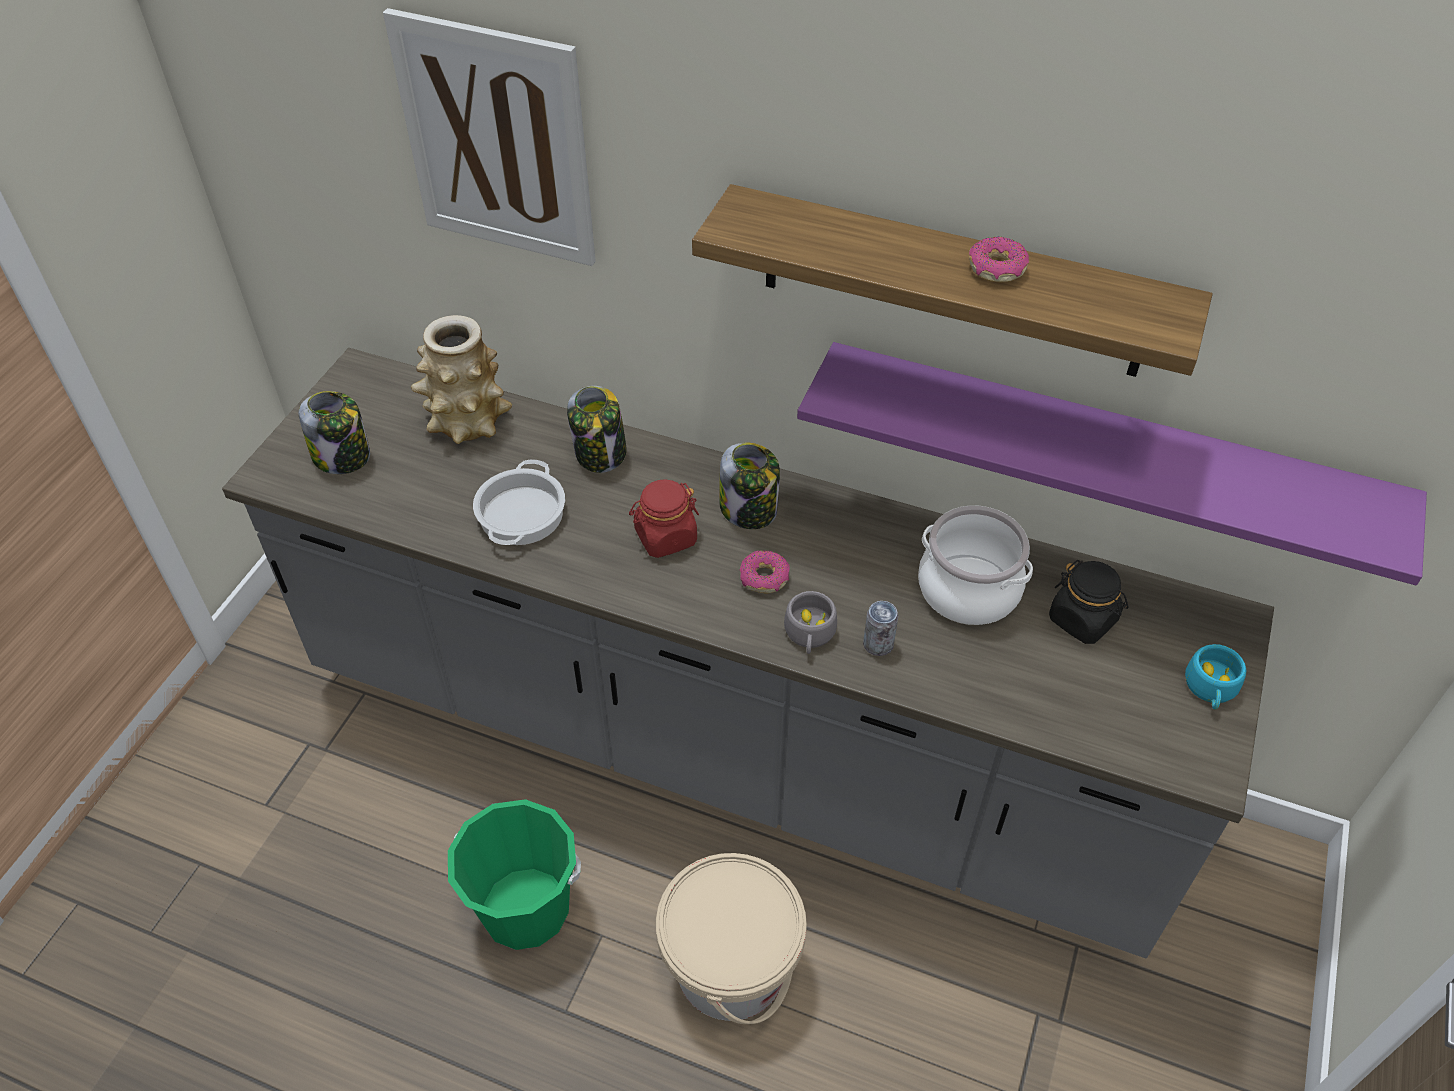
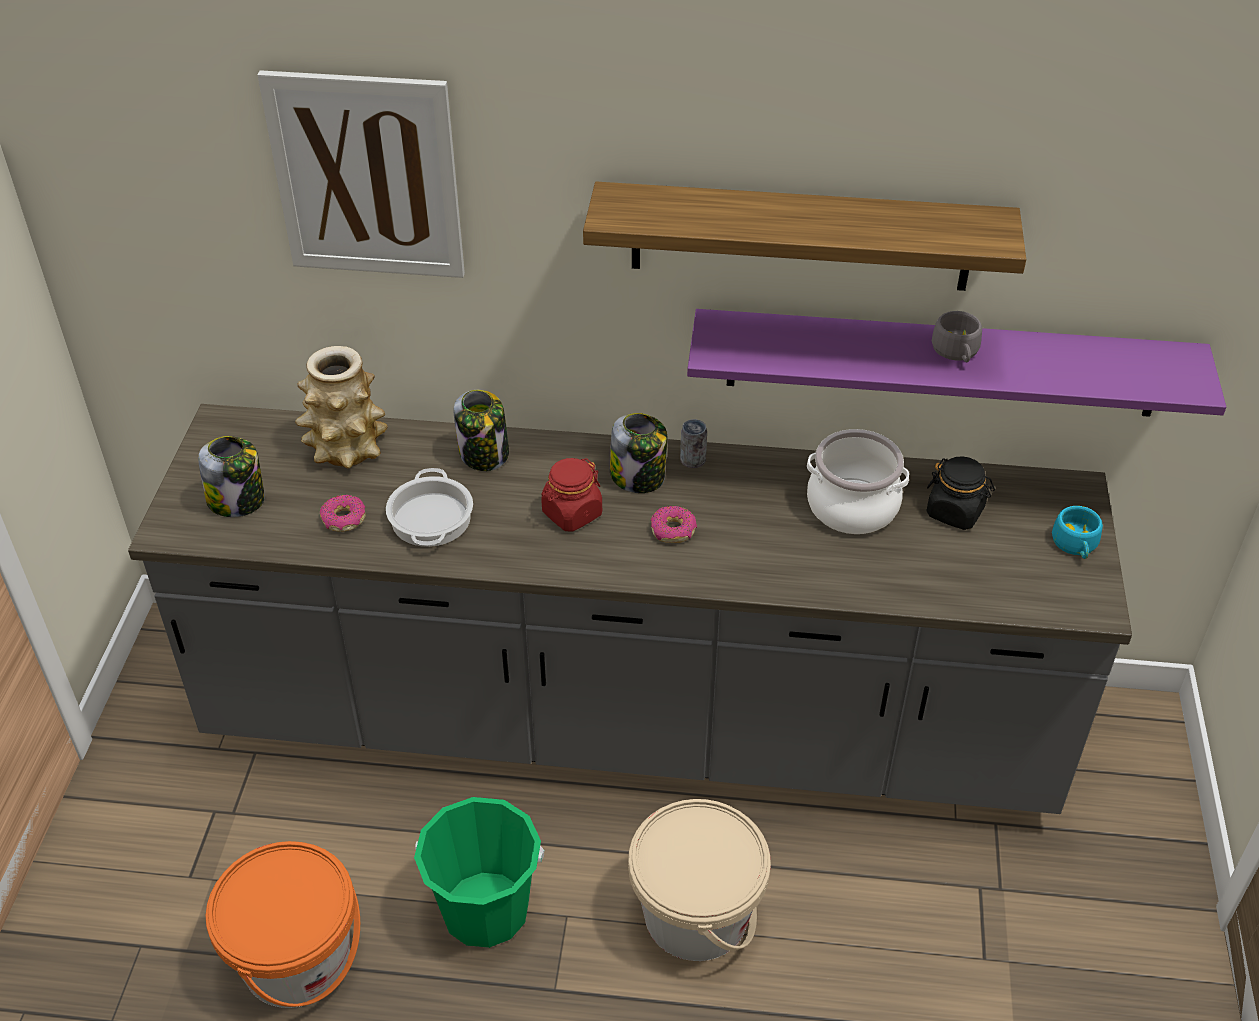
camera: 15 degrees left, 5 degrees down
(334, 914) = (297, 959): none -> orange bucket
(809, 635) = (730, 569): grey cup -> grey cup (956, 352)
(878, 644) = (791, 565): can -> can (693, 460)
(996, 269) = (845, 215): donut -> donut (343, 519)

